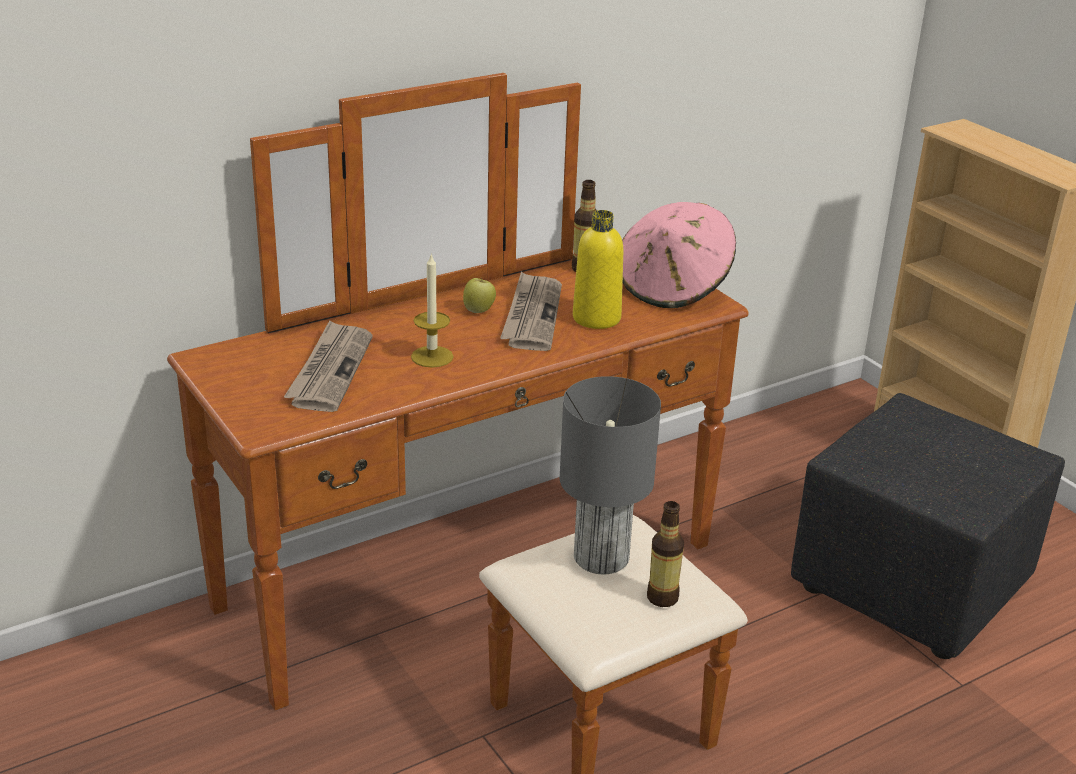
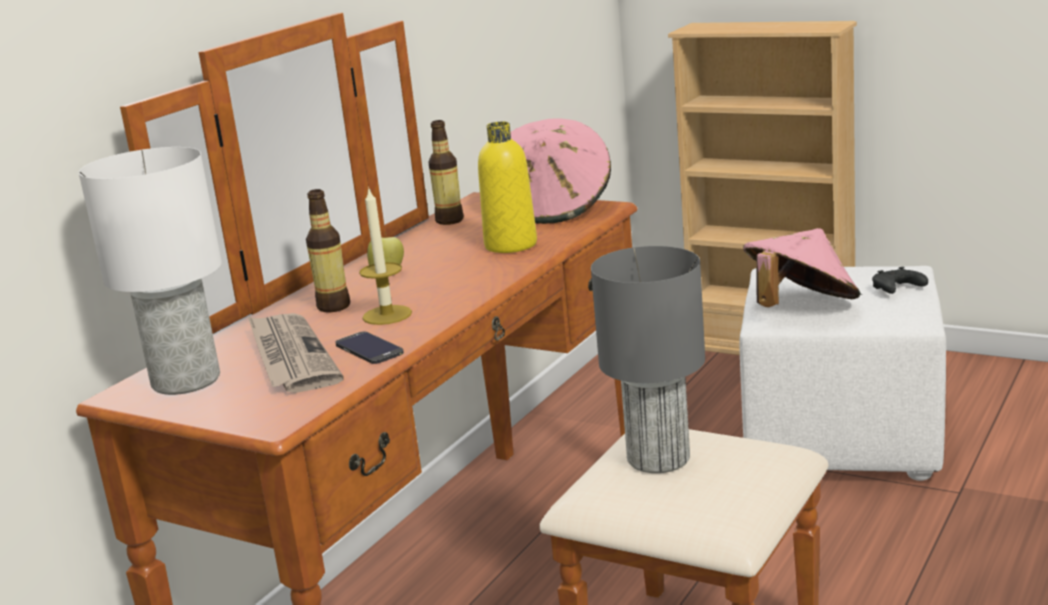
camera: 25 degrees left, 10 degrees down
(247, 362) = (184, 380): none -> white table lamp
(385, 386) = (369, 349): none -> phone
(532, 315) = (445, 261): newspaper -> none
(662, 598) = (751, 465): bottle -> bottle (333, 306)
(884, 456) = (800, 308): none -> pink hat
(907, 587) = (840, 442): black ottoman -> white ottoman
(992, 474) = (896, 290): none -> black game controller

